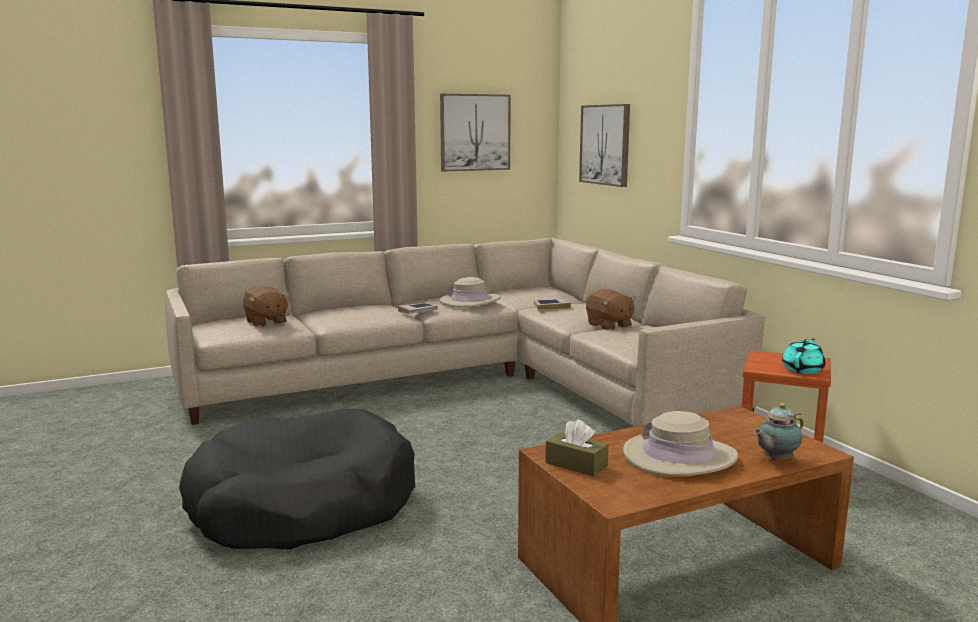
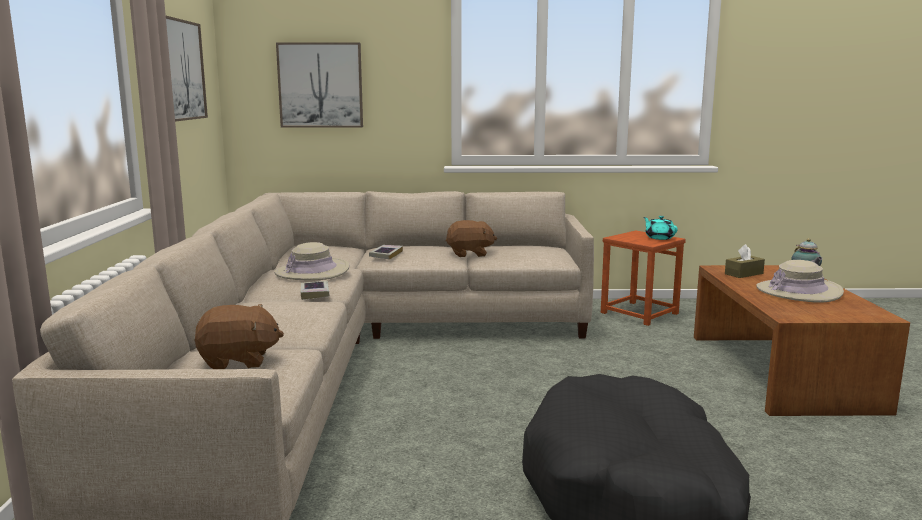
camera: 65 degrees left, 0 degrees up
(576, 464) = (814, 314): brown tissue box -> brown tissue box (743, 274)

